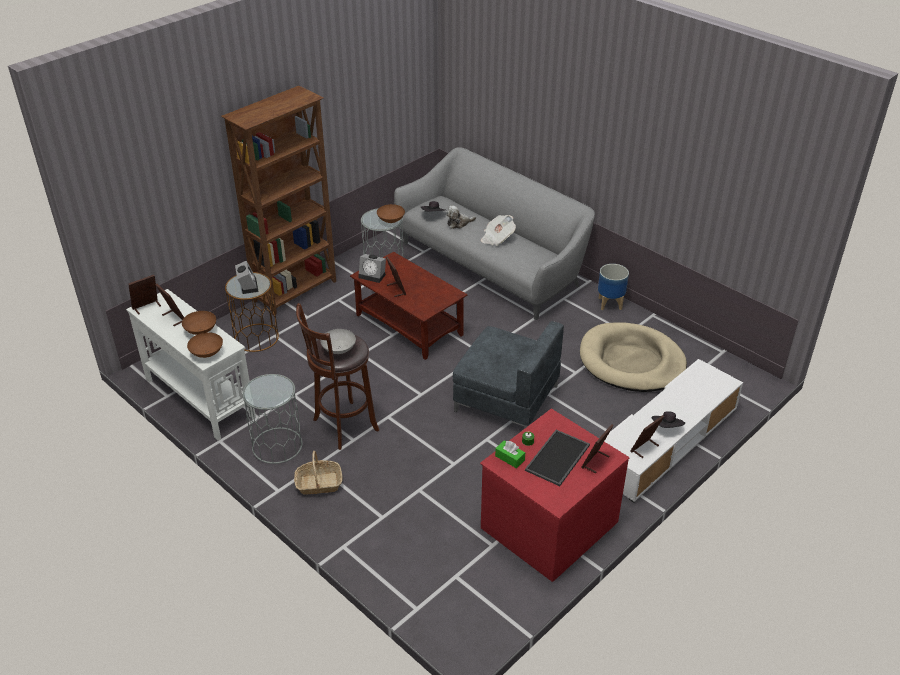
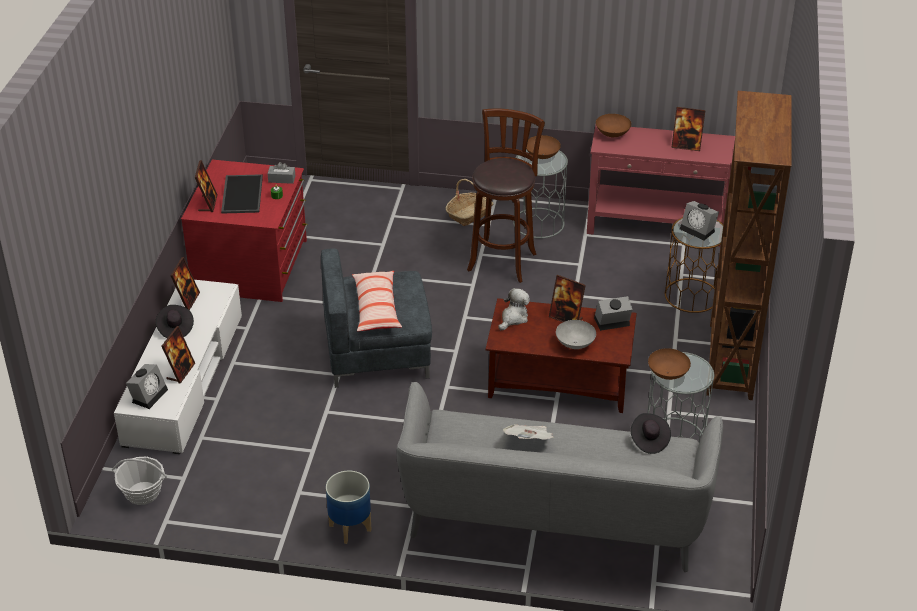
camera: 145 degrees right, 0 degrees up
(147, 307) = (724, 144): picture frame -> picture frame (180, 372)
(199, 397) = (657, 226): white console table -> red console table
(200, 331) = (646, 146): brown bowl -> brown bowl (542, 155)
(338, 350) = (500, 168): grey bowl -> grey bowl (575, 344)
(459, 223) = (602, 442): plush toy -> plush toy (513, 318)
(510, 458) = (281, 179): green tissue box -> grey tissue box
(511, 353) = (376, 308): none -> pillow
(631, 361) = (271, 454): beige dog bed -> none
(711, 384) = (149, 394): none -> alarm clock
(731, 374) = (142, 493): none -> basket

